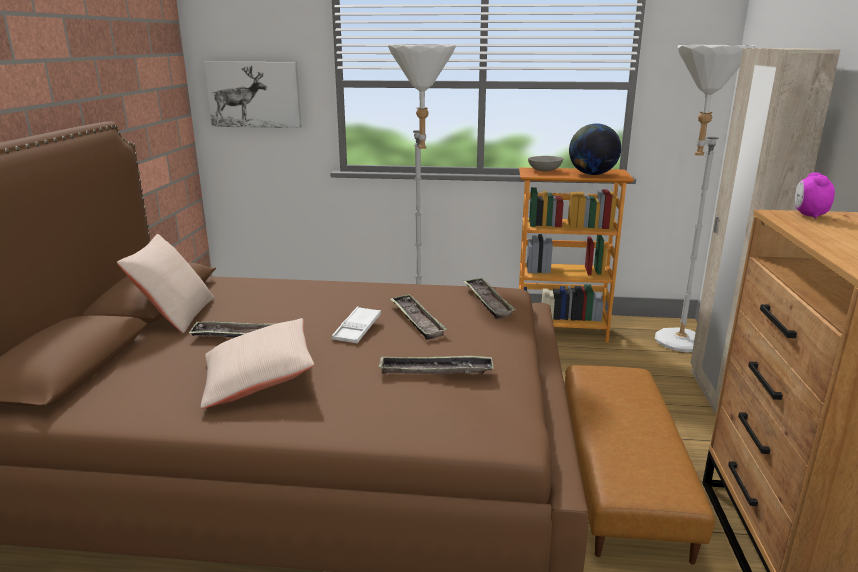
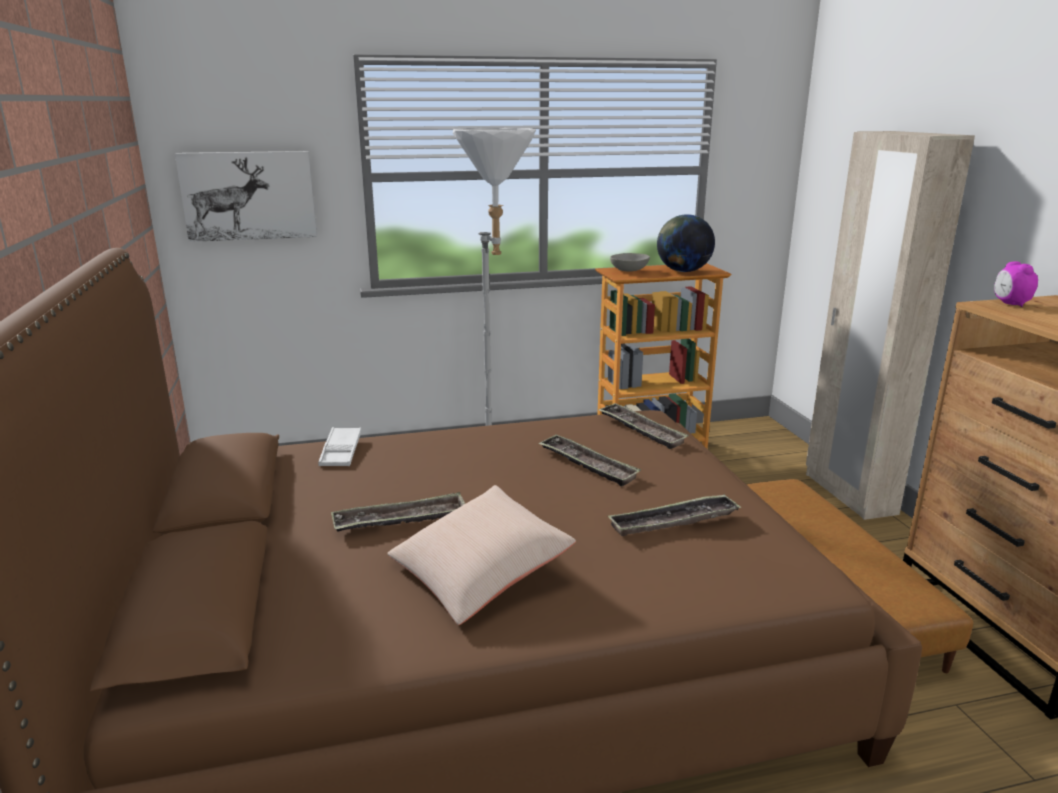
camera: 20 degrees left, 0 degrees up
(175, 314) = (275, 507): beige pillow -> none
(357, 329) = (533, 487): white tray -> white tray (341, 452)
(673, 344) = (768, 447): white floor lamp -> none

